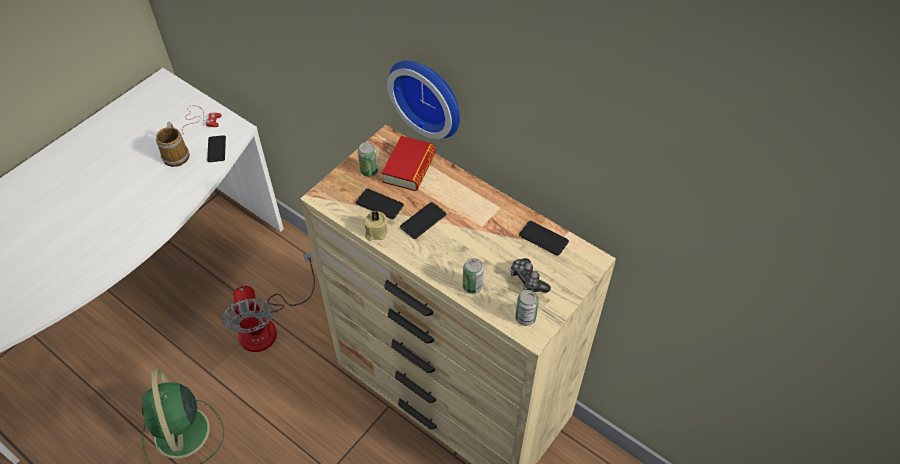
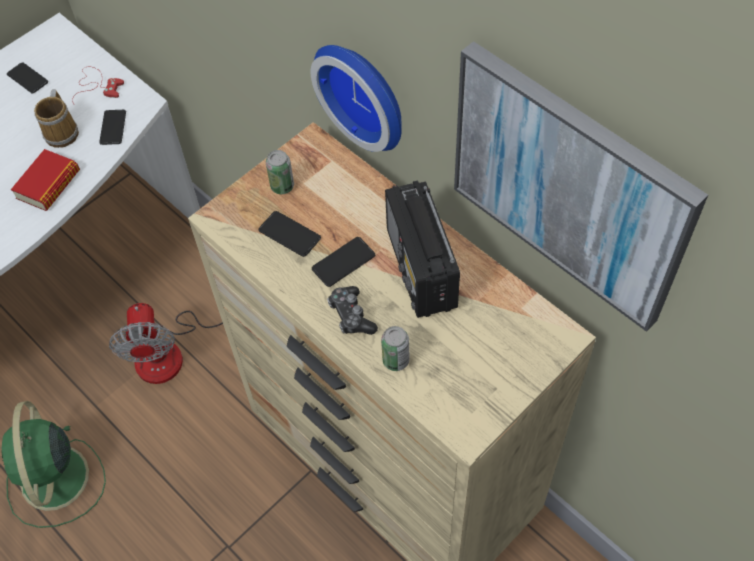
camera: 10 degrees right, 5 degrees up
(375, 232) = (279, 273): beige candle -> none
(409, 168) = (335, 186): book -> book (48, 184)
(482, 222) = (421, 270): none -> radio
(525, 318) = (460, 411): can -> none
(527, 280) = (471, 358): game controller -> game controller (351, 316)
(543, 238) = (501, 300): phone -> phone (27, 78)
(592, 143) = (568, 186): none -> picture

